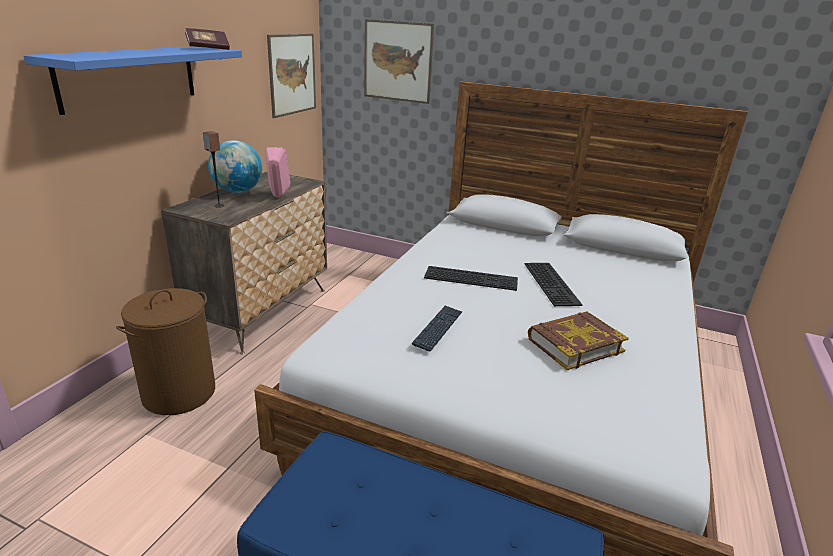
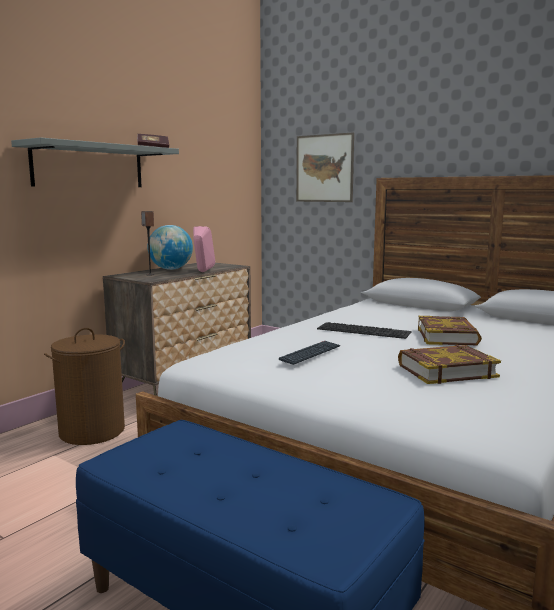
camera: 15 degrees right, 15 degrees down
(130, 77) = (89, 166): blue shelf -> grey shelf
(292, 74) = (233, 183): picture -> none
(553, 283) = (447, 336): keyboard -> book

